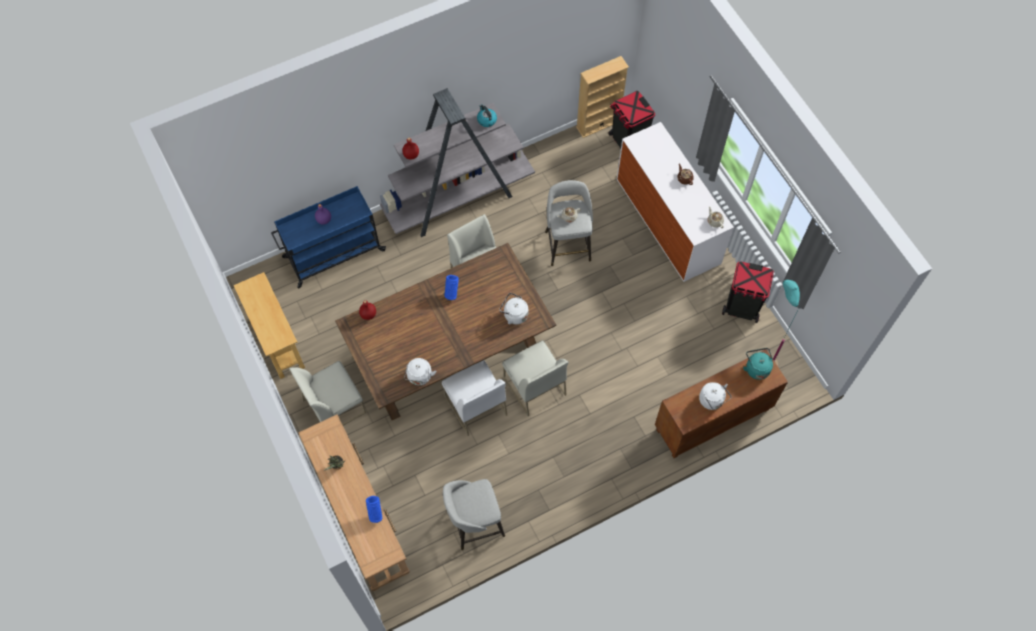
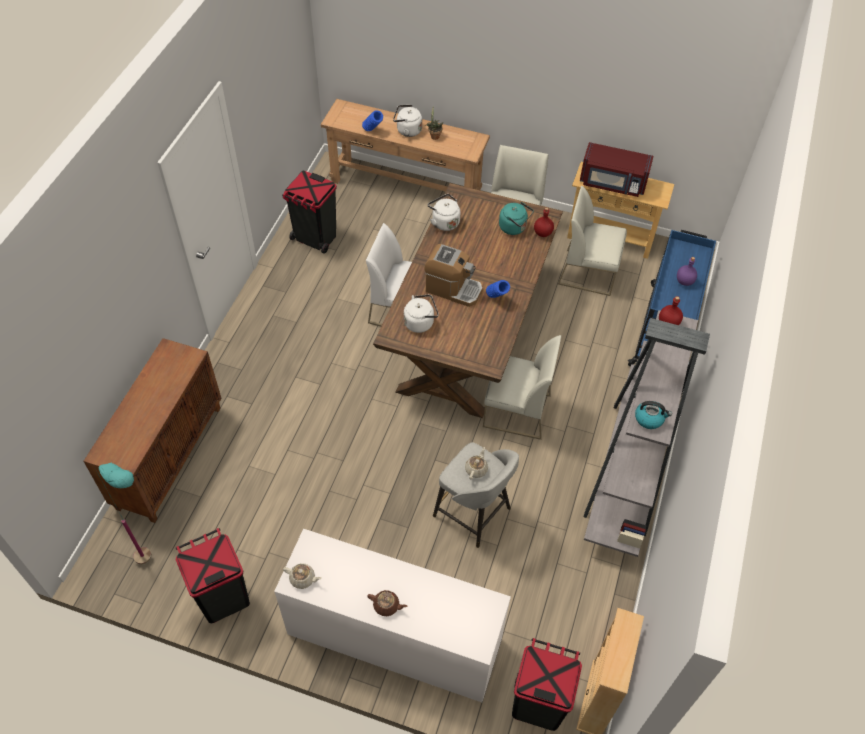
camera: 135 degrees right, 10 degrees down
(270, 319) = (612, 183): none -> red microwave
(470, 321) = (453, 289): none -> coffee machine
(474, 523) = (315, 238): grey stool -> black trash can
(534, 386) = (368, 361): white chair -> white chair (589, 272)
(712, 401) = (155, 385): white kettle -> white kettle (407, 130)
(756, 368) = (129, 449): turquoise kettle -> turquoise kettle (514, 228)

